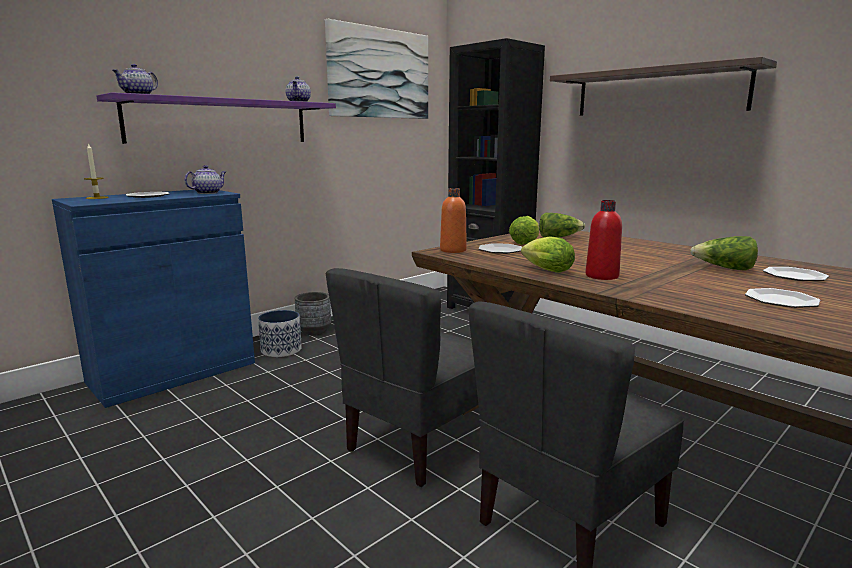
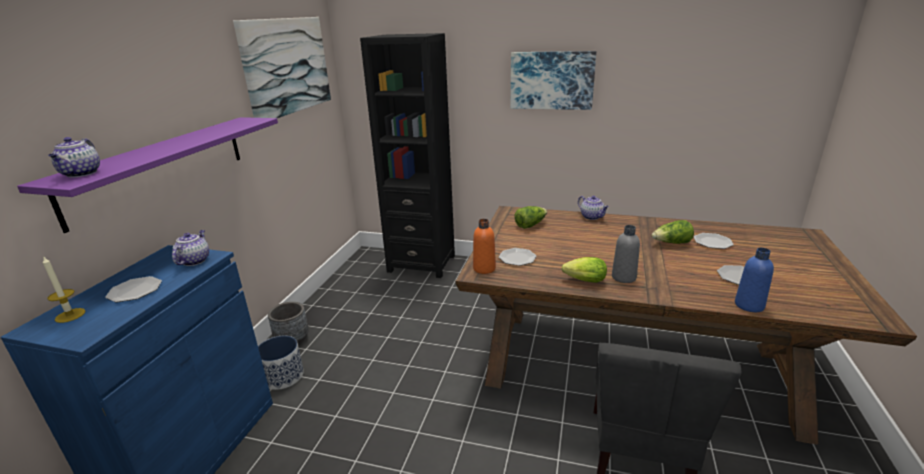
camera: 30 degrees left, 10 degrees up
(298, 102) = (241, 125): teapot -> teapot (592, 217)
(418, 445) = (497, 432): grey chair -> none
(526, 243) = (518, 239): lettuce -> none
(602, 276) = (623, 277): red bottle -> grey bottle
(658, 92) = (552, 80): shelf -> picture
(748, 318) = (749, 305): none -> blue bottle

